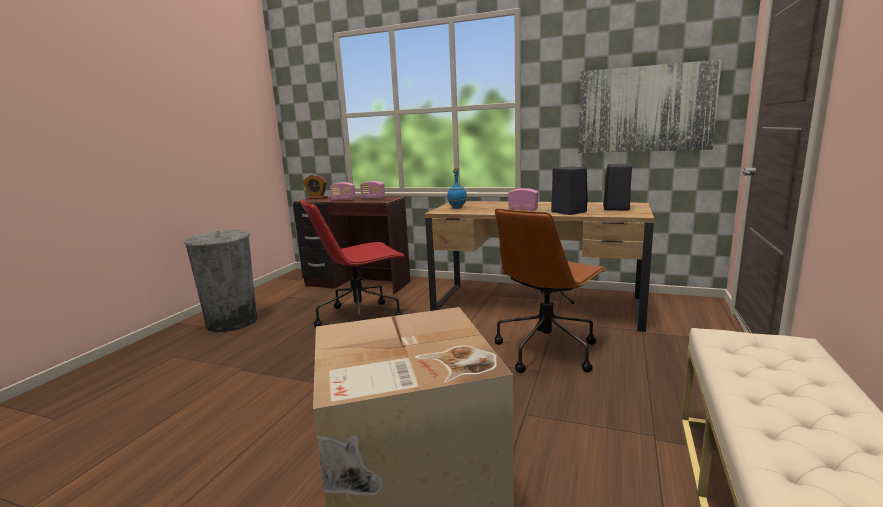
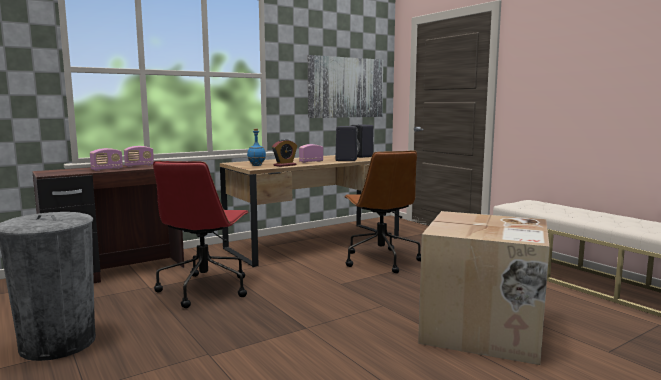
camera: 55 degrees left, 5 degrees down
(316, 198) = (55, 172): alarm clock -> alarm clock (285, 165)

